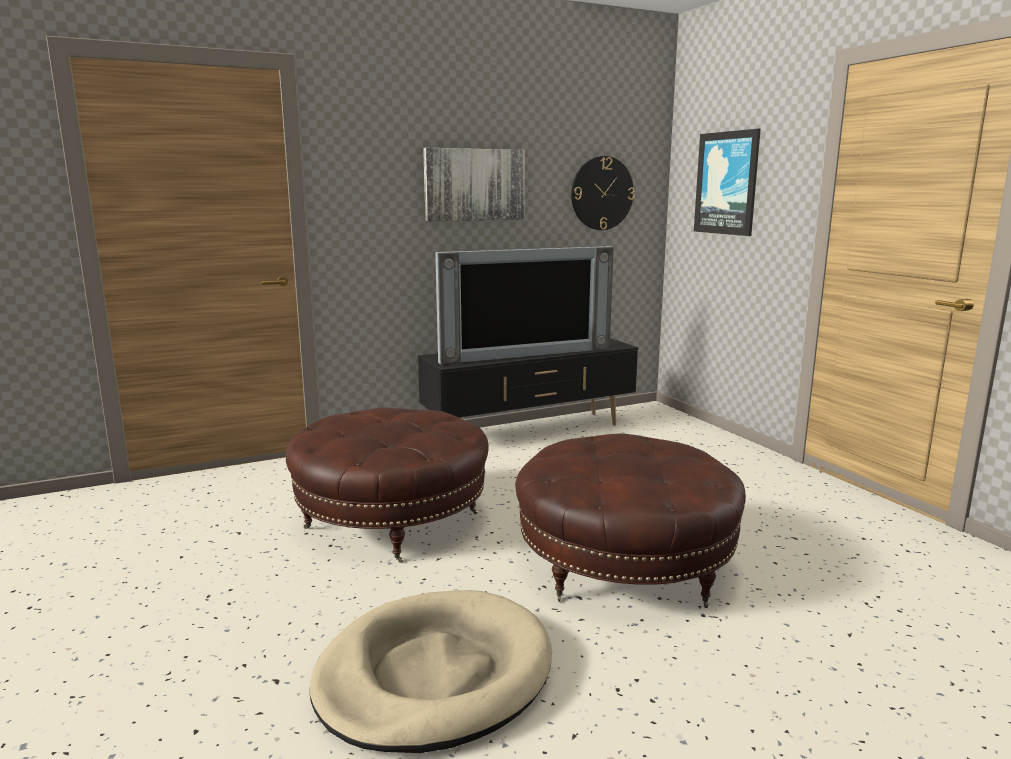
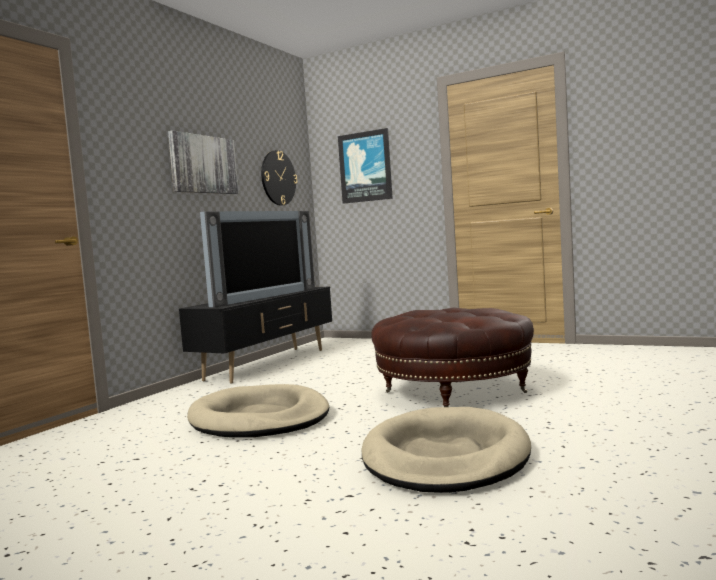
camera: 35 degrees left, 10 degrees down
(392, 520) = (259, 418): brown ottoman -> beige dog bed

